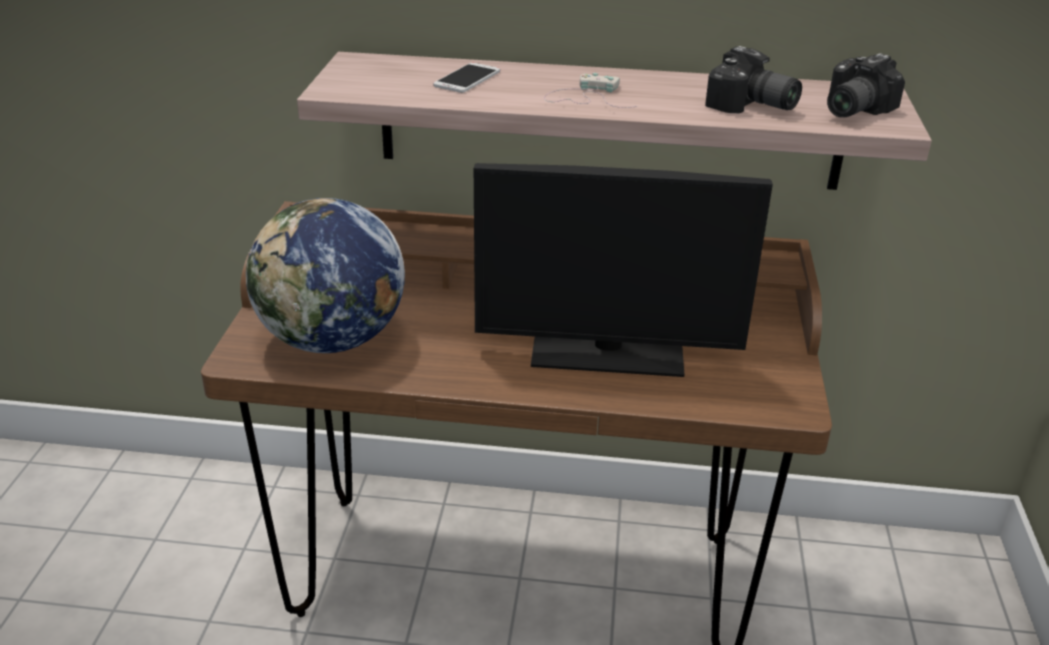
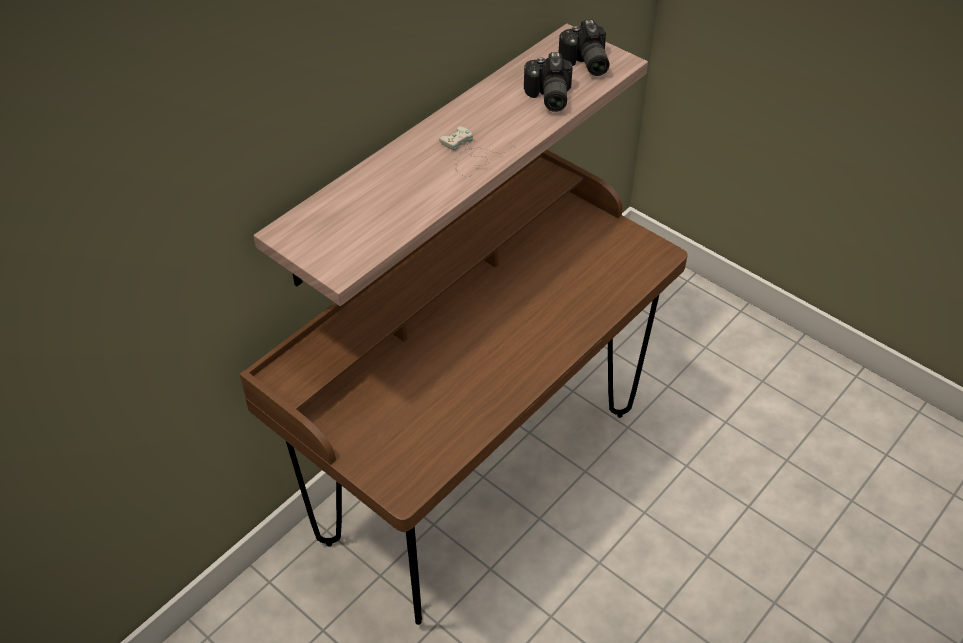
camera: 55 degrees left, 15 degrees up
(332, 340) = (422, 429): globe -> none
(467, 78) = (383, 193): phone -> none
(607, 352) = (548, 300): monitor -> none
(751, 107) = (547, 97): camera -> camera turned 105 degrees clockwise

